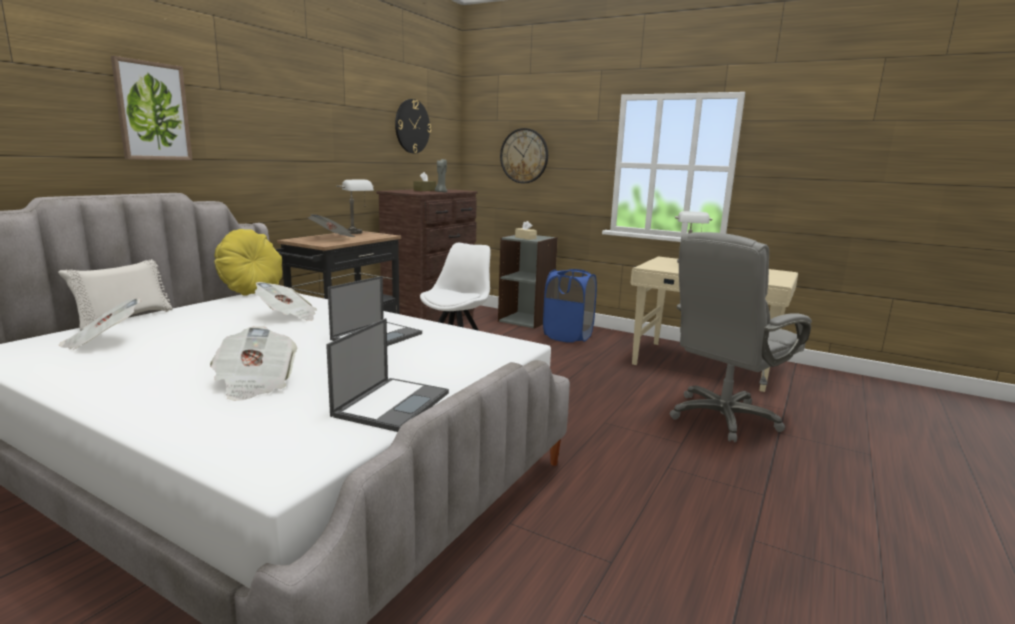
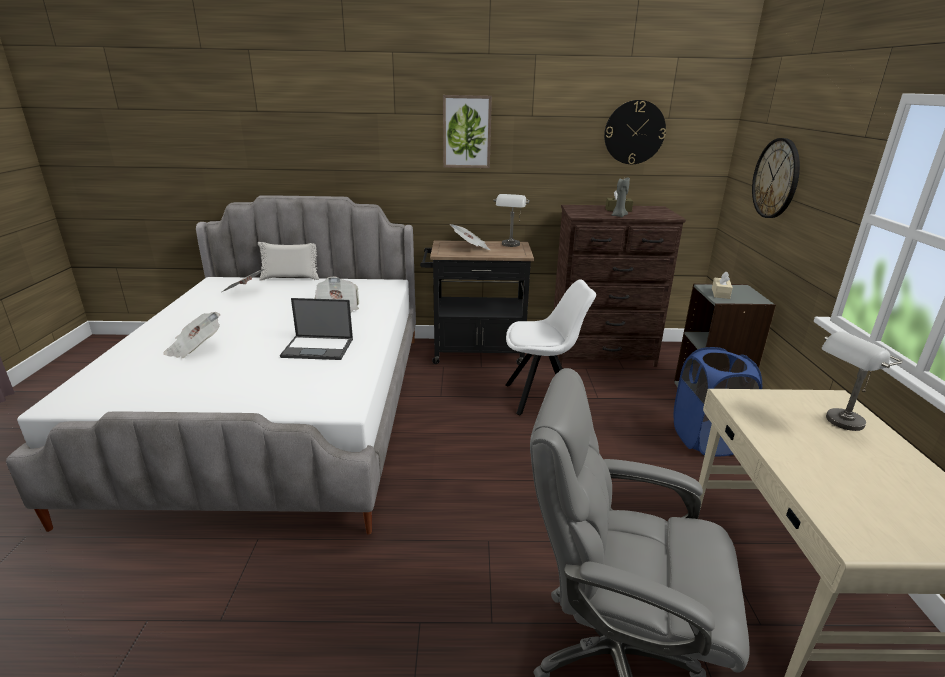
camera: 60 degrees right, 10 degrees up
(152, 111) = (338, 136): picture -> picture (466, 132)
(252, 292) = (385, 279): yellow pillow -> none
(392, 403) = (176, 398): laptop -> none

